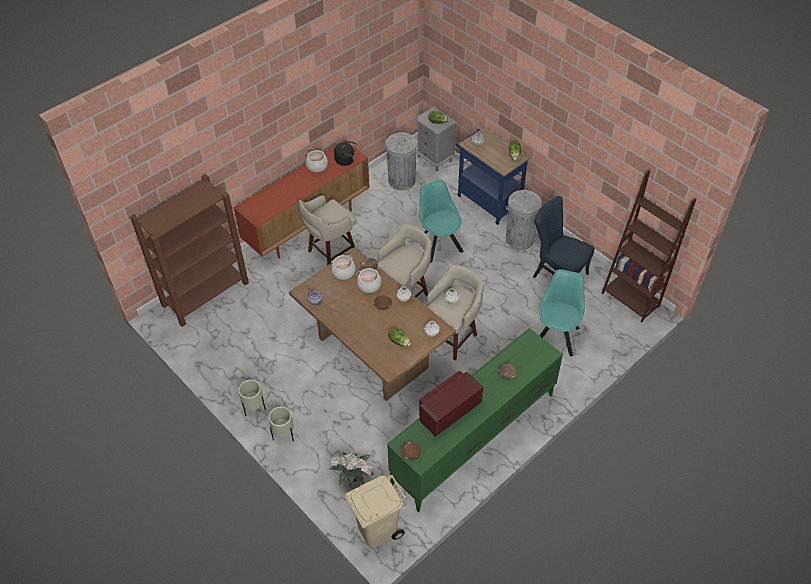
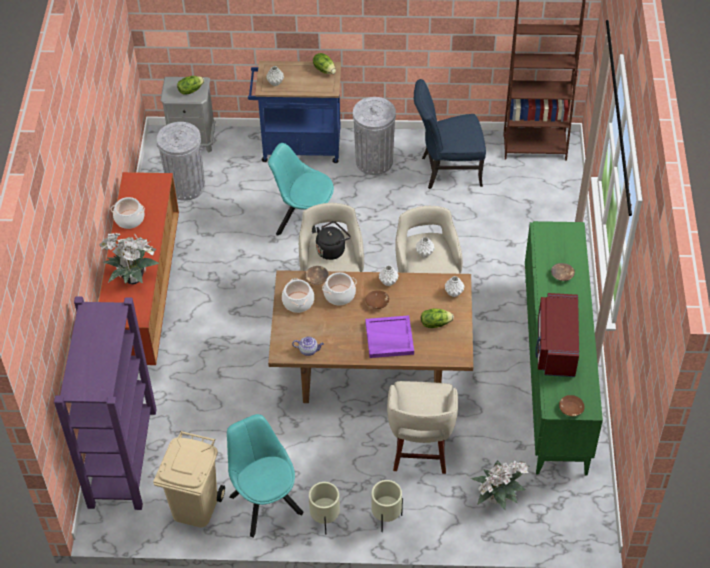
camera: 45 degrees left, 0 degrees up
(205, 294) = (122, 457): brown bookcase -> purple bookcase
(280, 197) = (132, 278): none -> potted plant
(330, 253) = (205, 313): beige stool -> beige stool (420, 452)
(346, 160) = (153, 191): black kettle -> black kettle (332, 249)
(364, 329) = (389, 338): none -> purple tray
(377, 528) = (571, 520): beige trash can -> beige trash can (194, 507)
(556, 335) = (513, 226): turquoise chair -> turquoise chair (265, 503)

